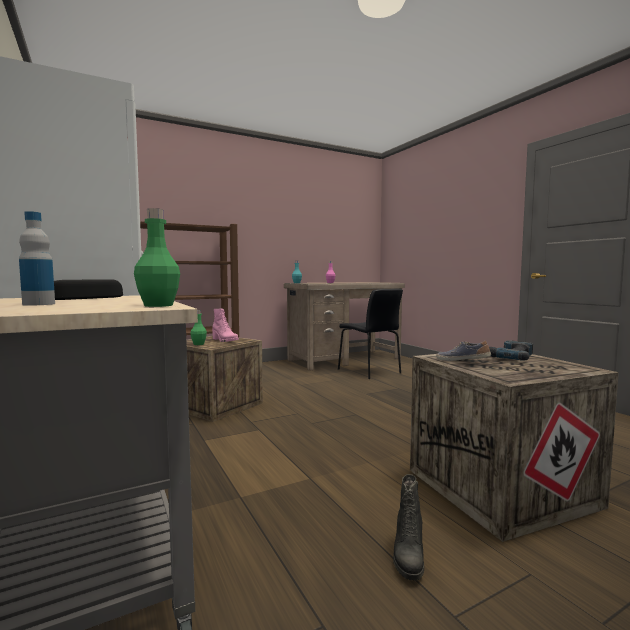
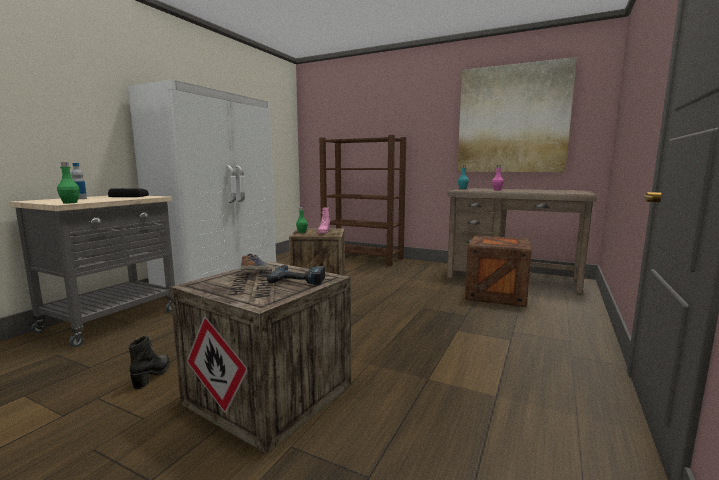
camera: 55 degrees right, 5 degrees up
(319, 222) = (512, 119): none -> picture
(370, 371) = (496, 295): black chair -> crate
(407, 555) = (152, 375): black boot -> black boot turned 120 degrees clockwise

